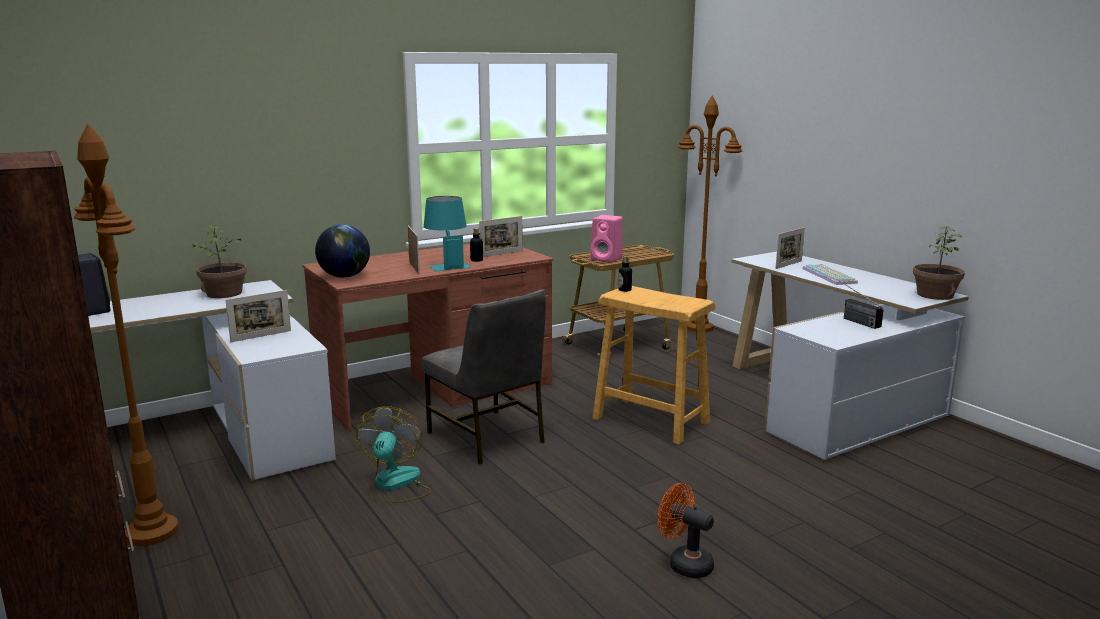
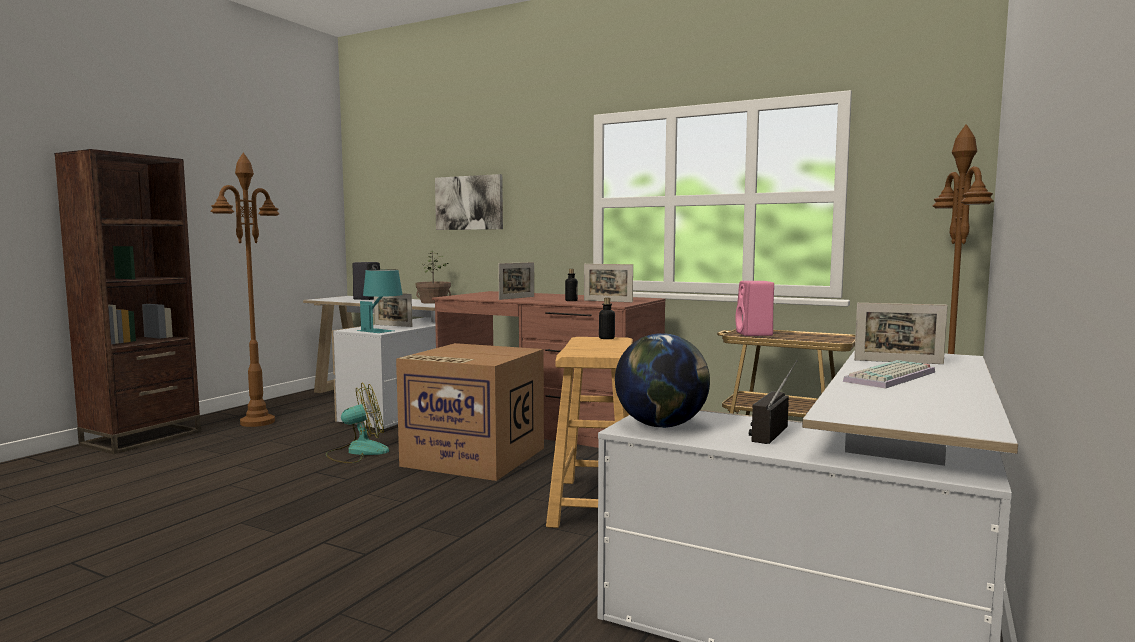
camera: 60 degrees right, 10 degrees down
(236, 154) = (469, 203): none -> picture
(345, 276) = (467, 295): globe -> globe (662, 425)
(447, 264) = (542, 299): turquoise table lamp -> turquoise table lamp (381, 330)
(487, 437) = (472, 457): grey chair -> cardboard box
(684, 563) = (258, 576): orange fan -> none
(934, 295) = (941, 423): potted plant -> none

